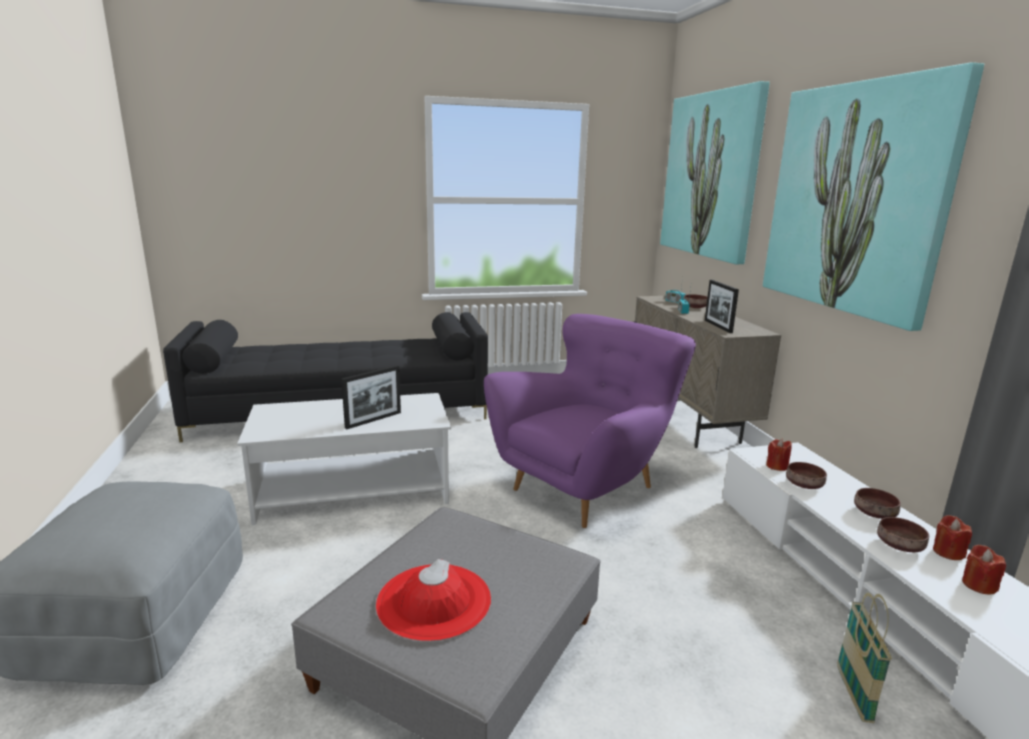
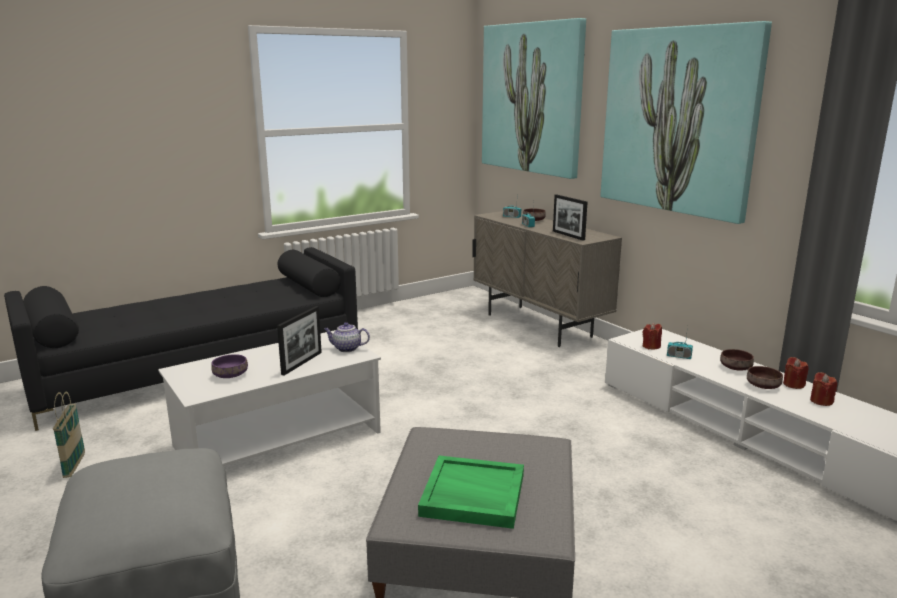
camera: 20 degrees left, 0 degrees up
(302, 420) = (230, 375): none -> purple bowl
(427, 413) = (346, 348): none -> teapot
(433, 601) = (472, 495): red hat -> green tray
(586, 487) = (491, 395): purple armchair -> none
(805, 485) = (679, 356): brown bowl -> radio
(853, 694) = (763, 496): basket -> basket (74, 466)

